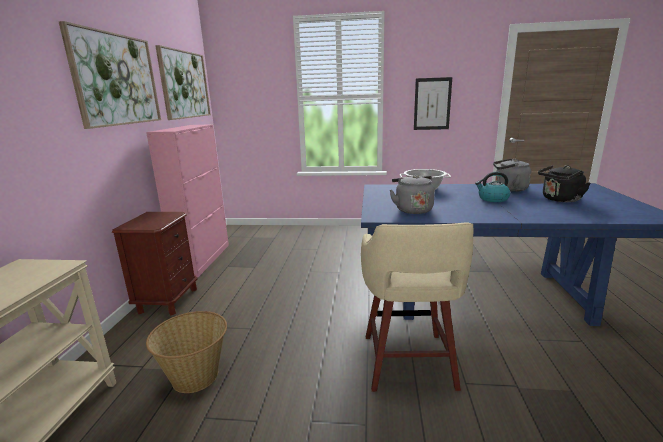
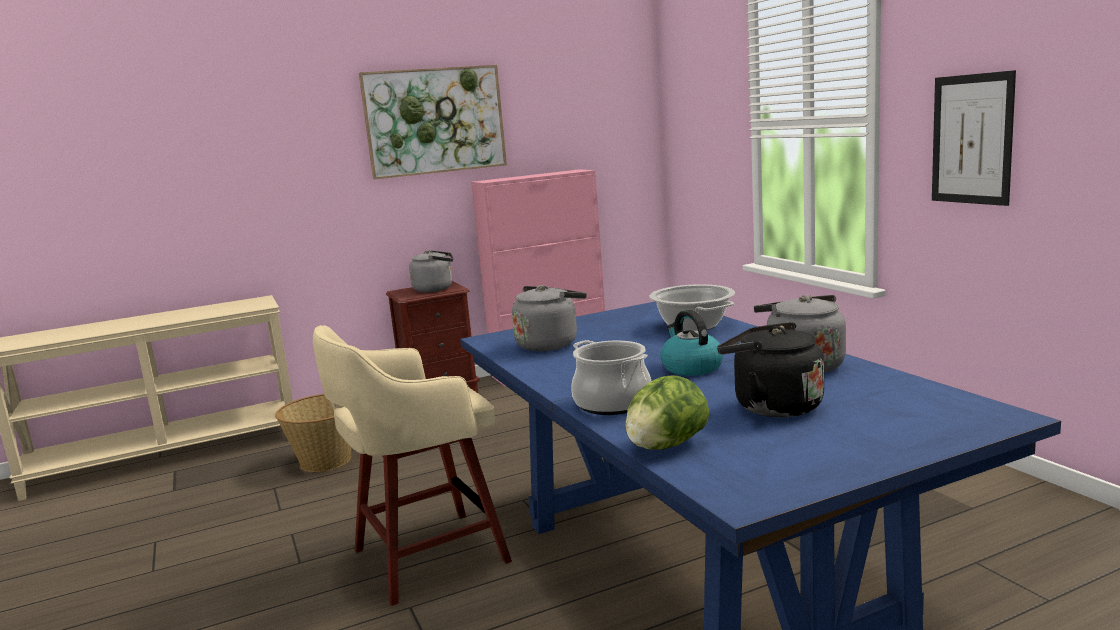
camera: 60 degrees right, 5 degrees down
(158, 217) = (436, 289): none -> grey kettle
(184, 85) = (584, 110): picture -> none
(535, 215) = (612, 403): none -> cooking pot
(602, 217) = (666, 446): none -> lettuce

